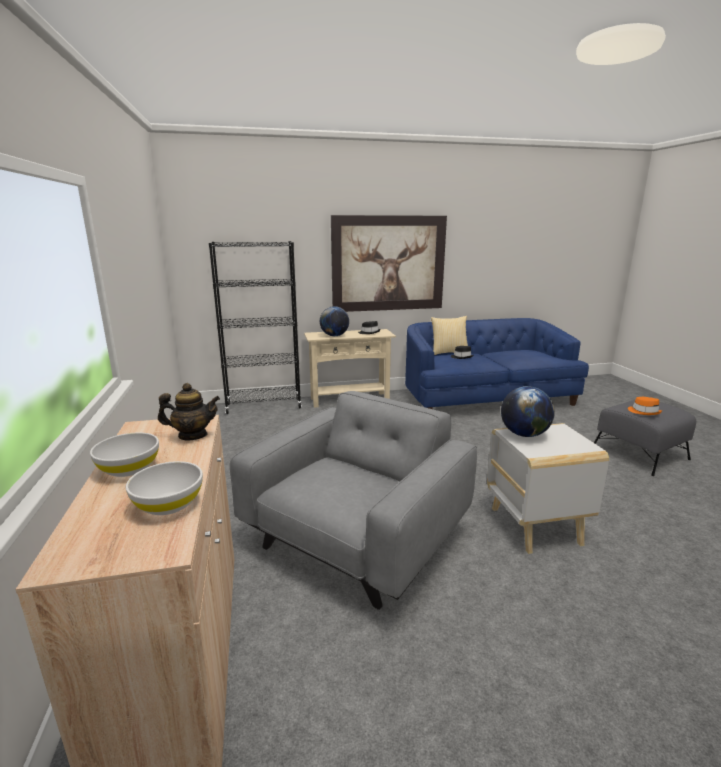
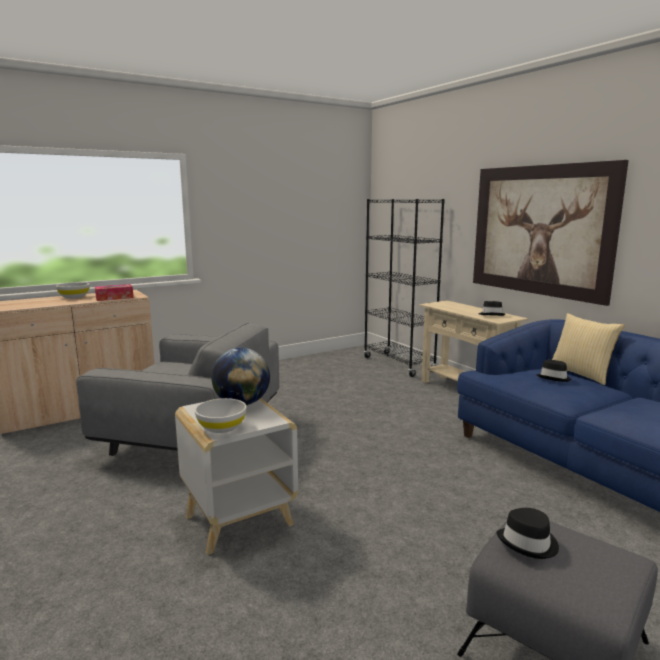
camera: 70 degrees right, 5 degrees down
(168, 504) = (34, 305): white bowl -> white bowl (222, 427)
(192, 435) = (114, 298): teapot -> tissue box
(334, 336) = (451, 308): globe -> none
(644, 411) = (528, 543): orange hat -> black hat

